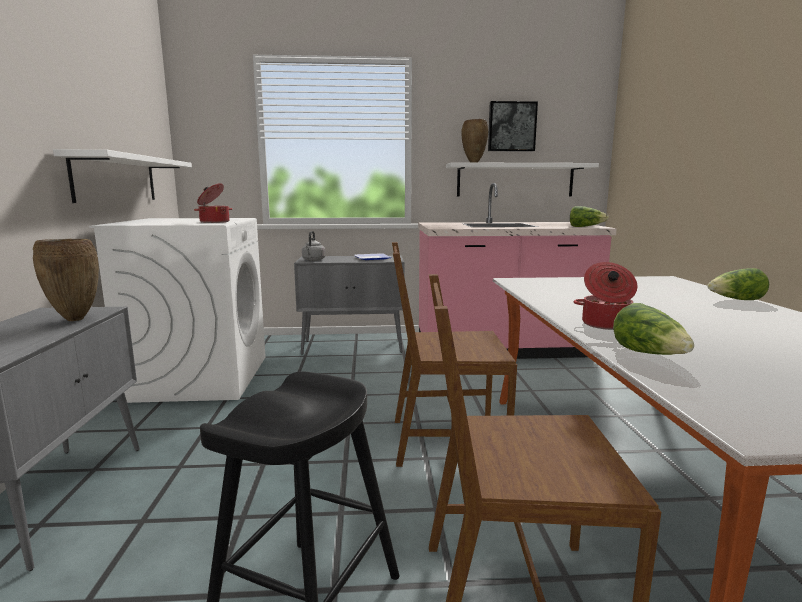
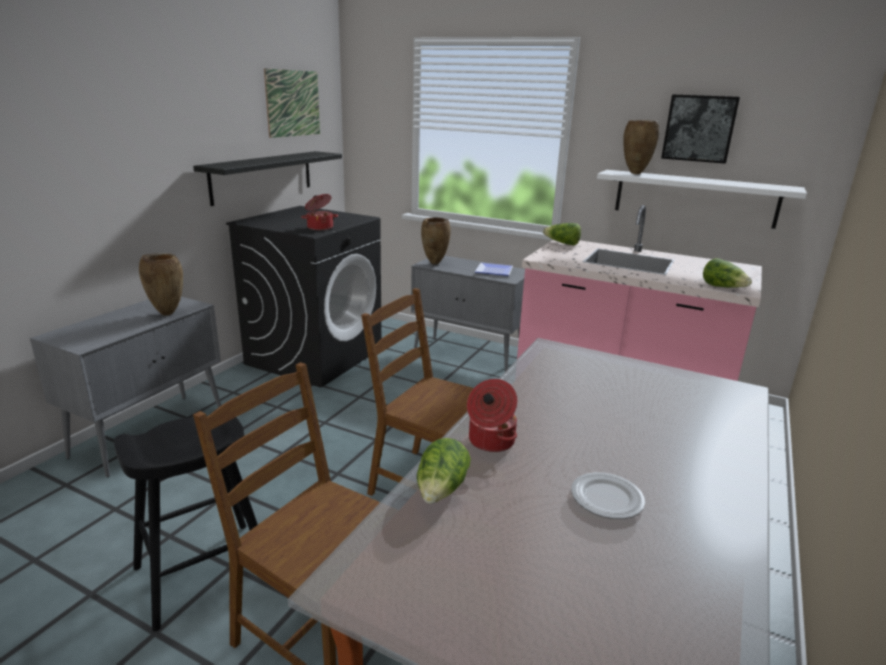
camera: 30 degrees right, 10 degrees up
(116, 179) = (262, 176): white shelf -> black shelf
(135, 106) = (293, 103): none -> picture
(200, 377) = (315, 356): white washing machine -> black washing machine
(313, 260) = (434, 263): grey kettle -> brown vase
(735, 300) = (731, 453): lettuce -> lettuce (562, 243)
(744, 331) = (606, 498): none -> plate

